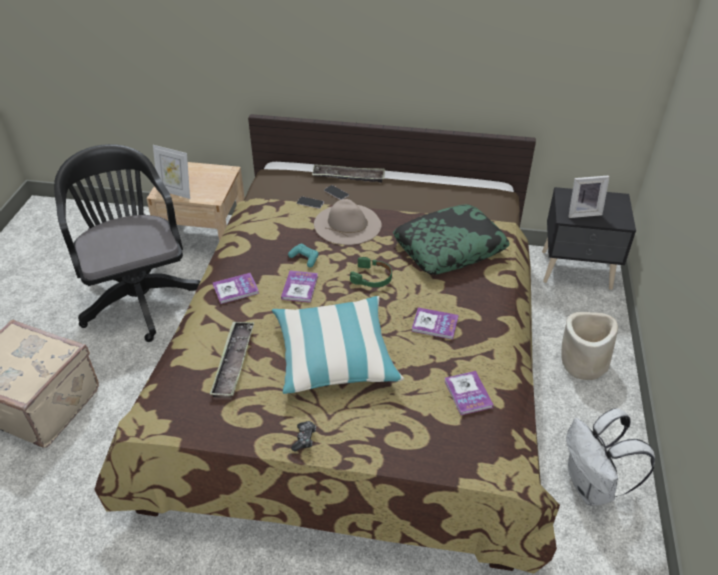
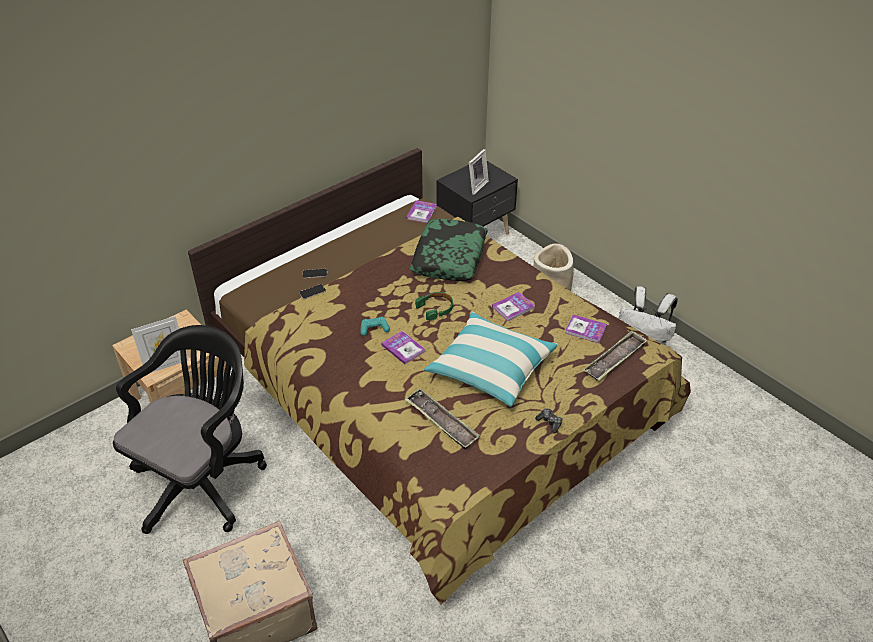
camera: 50 degrees left, 0 degrees up
(139, 296) = (203, 480): black office chair -> black office chair turned 105 degrees clockwise
(235, 289) = (364, 382): book -> book (421, 212)
(347, 224) = (363, 287): beige hat -> none
(348, 177) = (303, 257): tray -> tray (615, 359)

